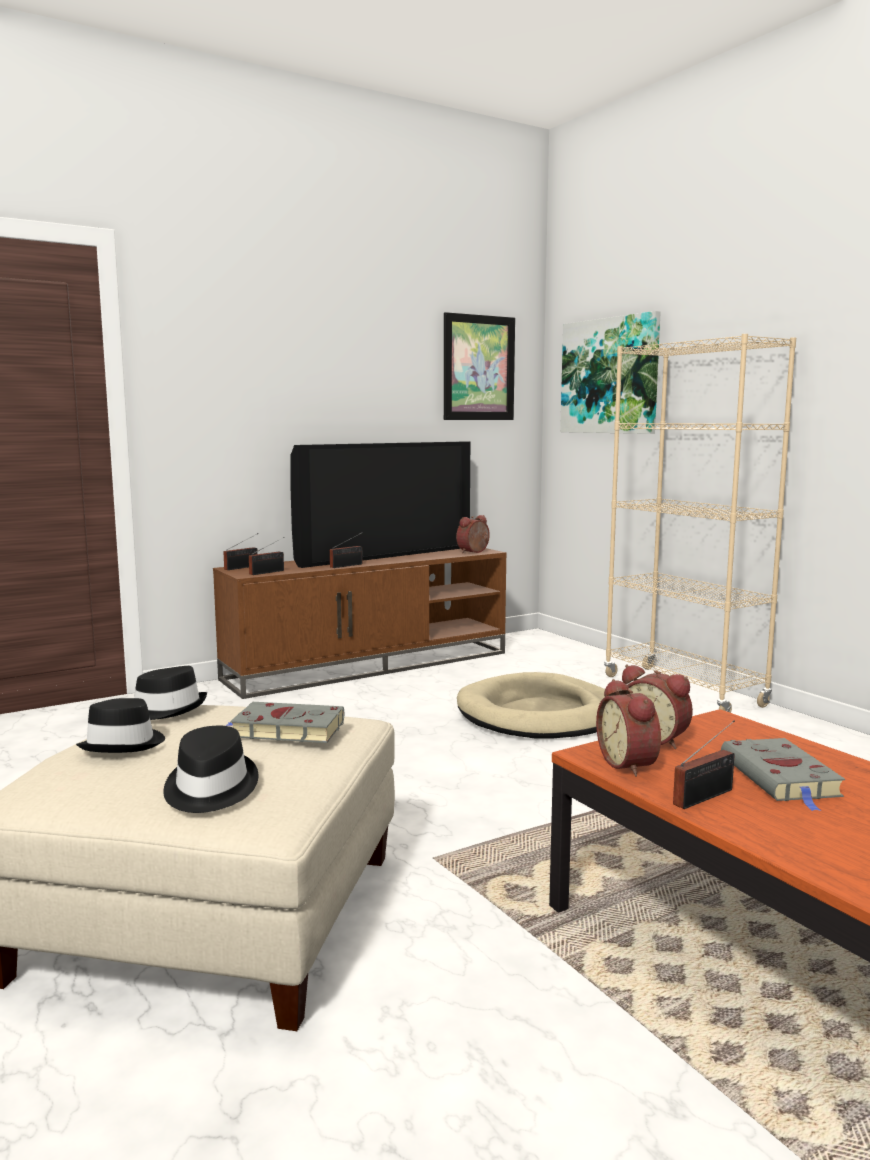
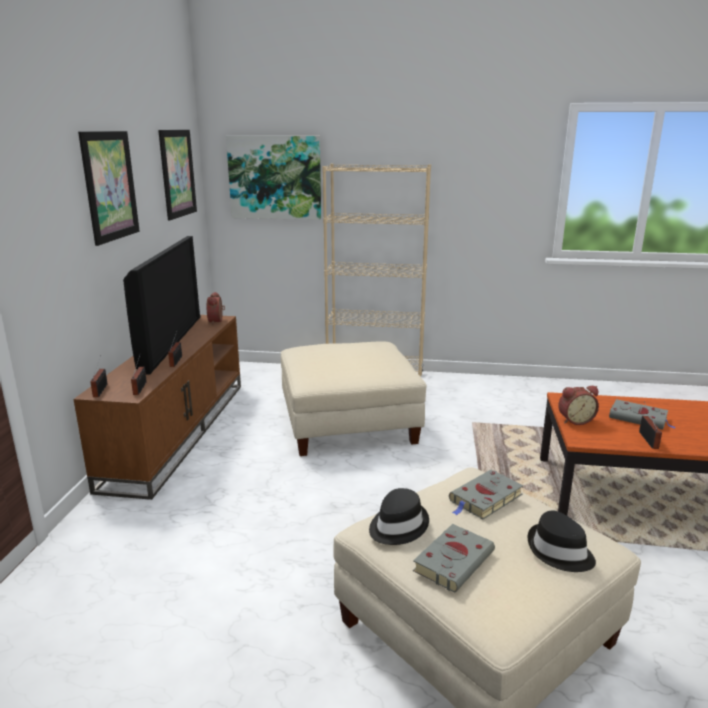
camera: 50 degrees left, 10 degrees up
(124, 744) = (454, 560): black hat -> grey book
(331, 363) = (110, 186): none -> picture
(541, 715) = (348, 422): beige dog bed -> beige ottoman
(630, 764) = (600, 437): alarm clock -> none

